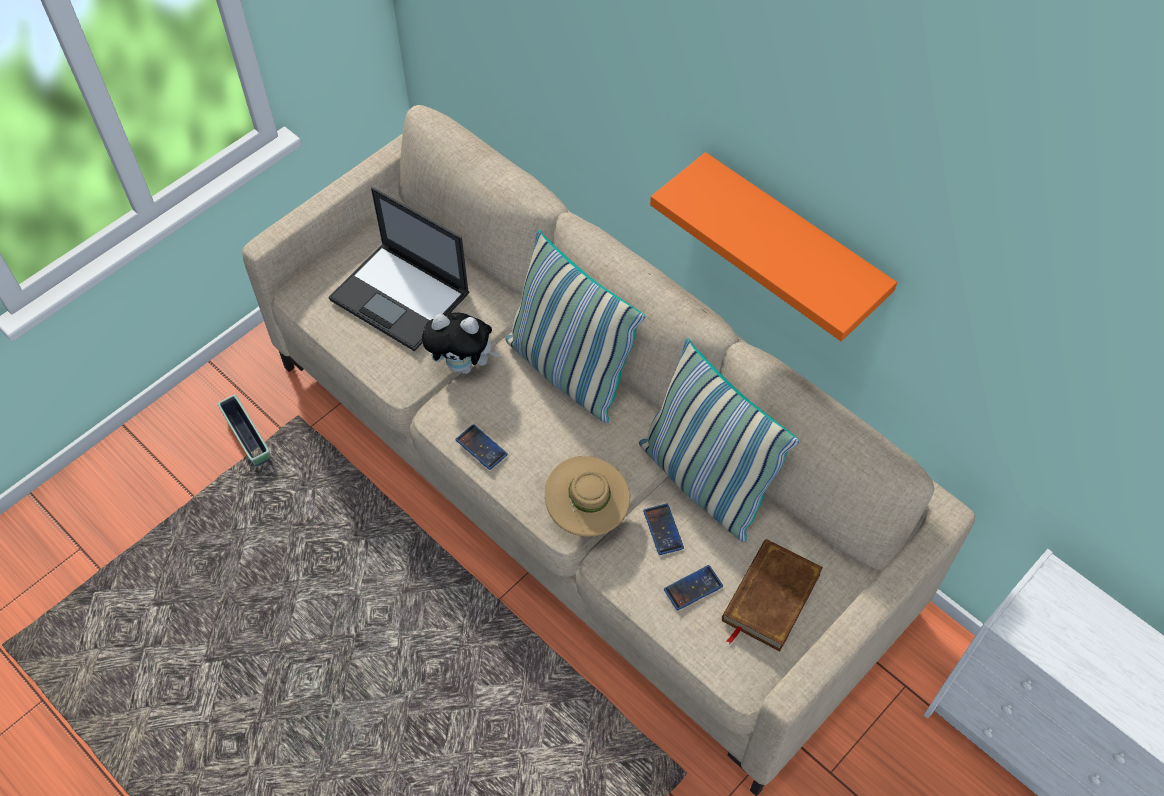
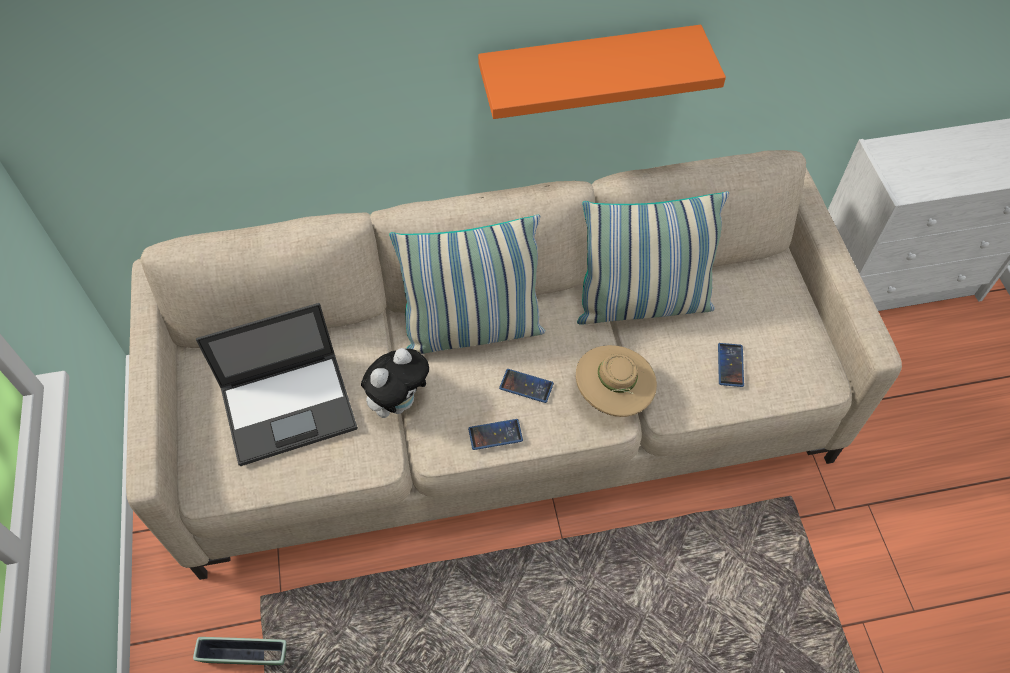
camera: 55 degrees left, 0 degrees up
(663, 529) = (666, 354): phone -> phone (526, 386)
(770, 597) = (770, 323): brown book -> none

